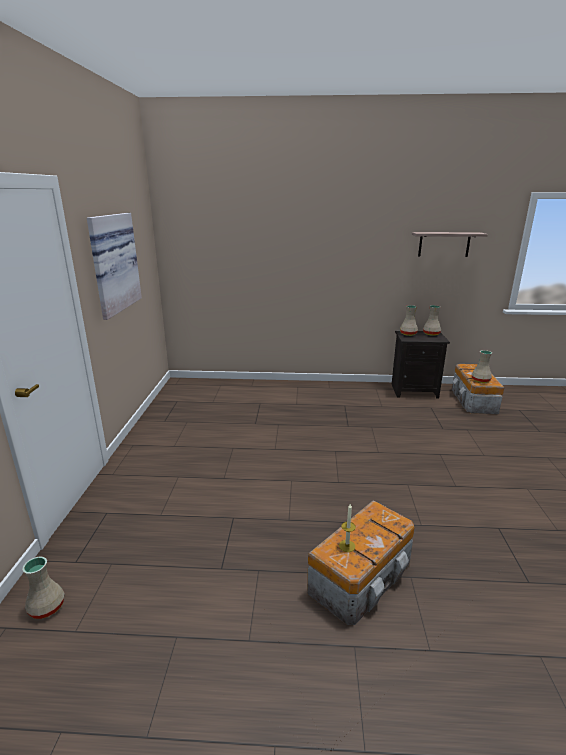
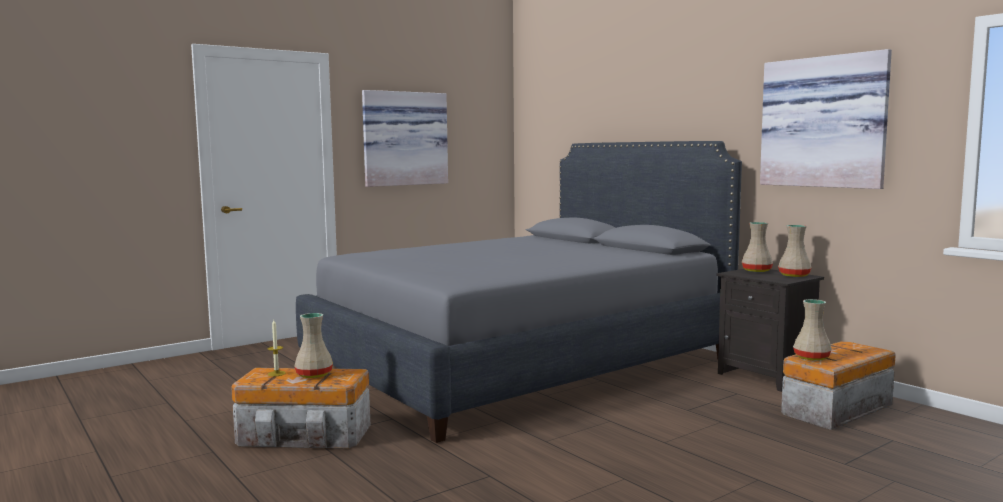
camera: 50 degrees right, 15 degrees down
(48, 607) = (161, 368): beige vase -> beige vase (315, 375)
(307, 433) = (520, 363): none -> grey bed
(444, 244) = (824, 122): shelf -> picture

